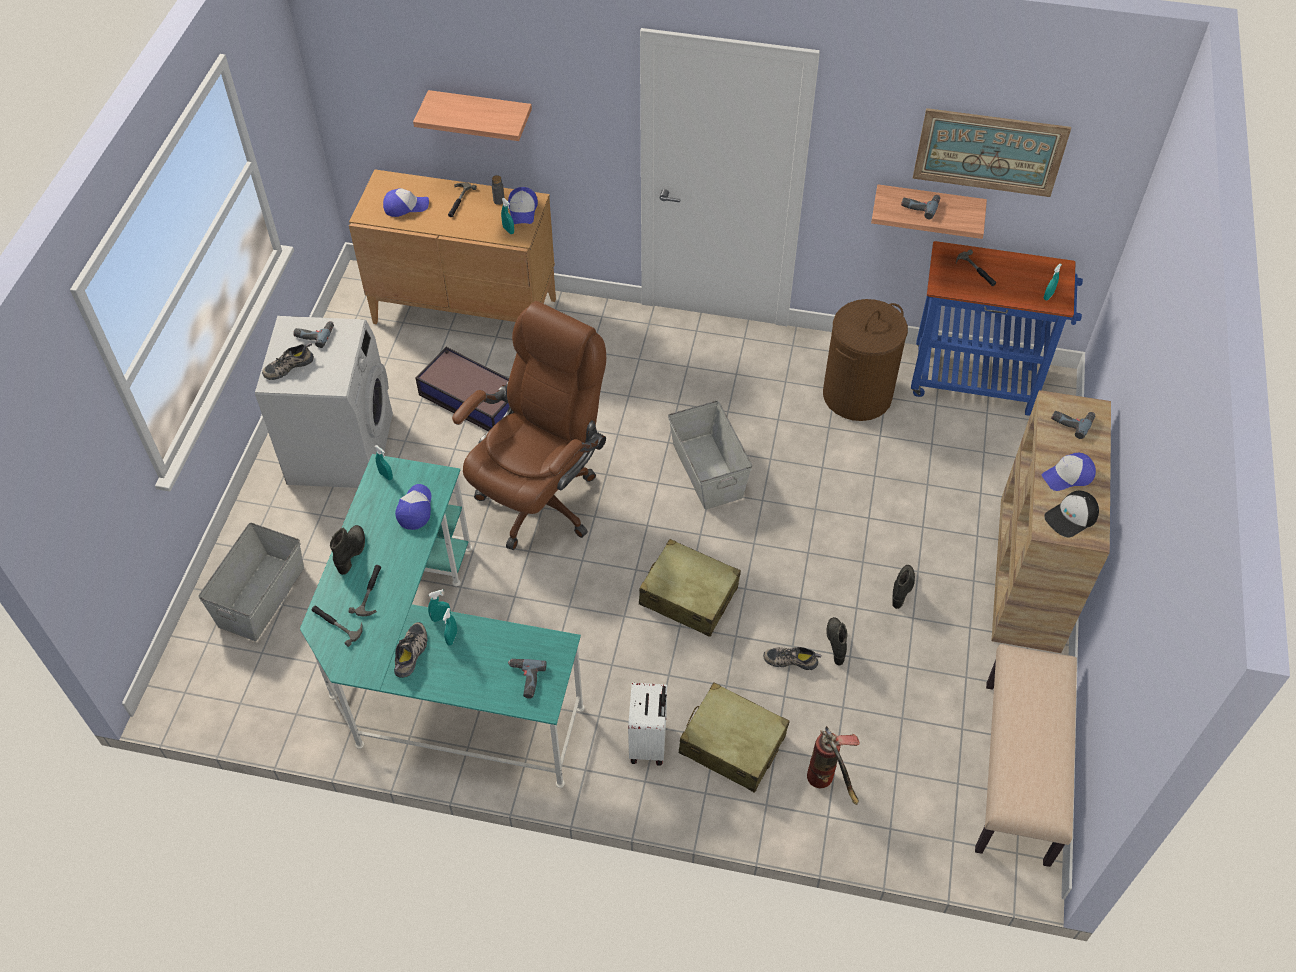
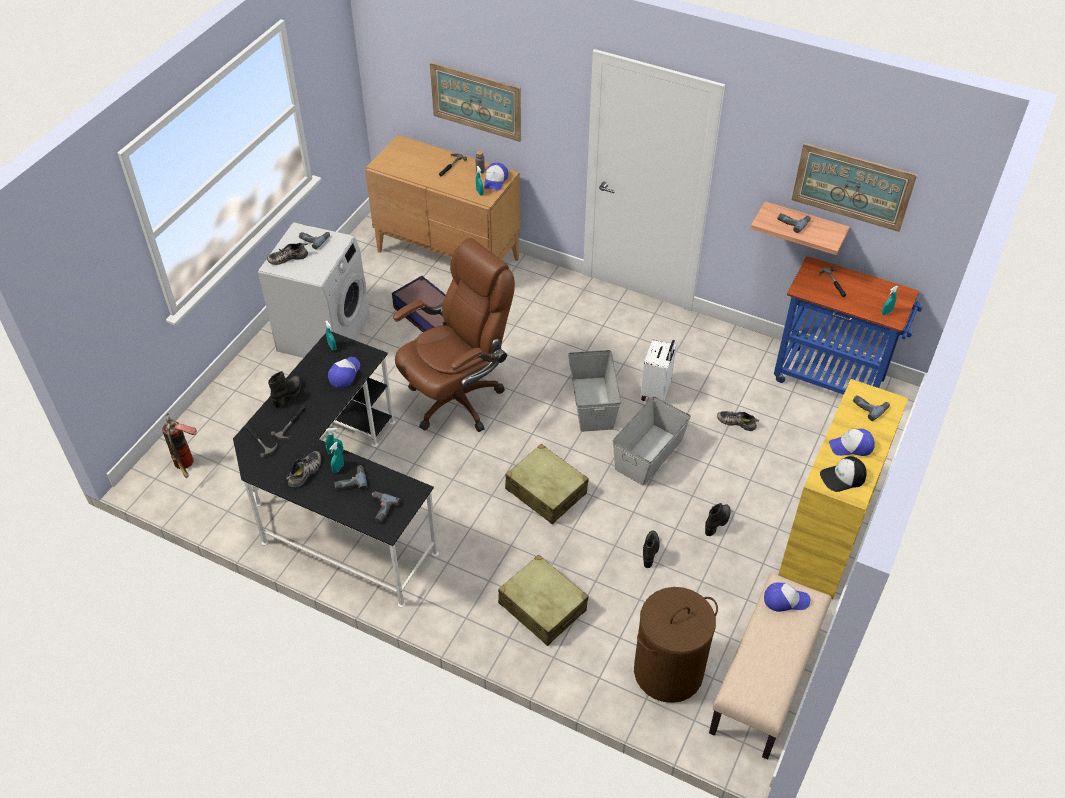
camera: 15 degrees right, 5 degrees down
(262, 596) = (232, 424): grey storage box -> grey storage box (649, 454)
(405, 206) = (410, 163): cap -> cap (785, 600)
(437, 671) = (339, 503): turquoise desk -> black desk
(473, 651) = (350, 481): none -> power drill
(481, 113) = (476, 101): shelf -> picture
(649, 743) = (479, 591): white suitcase -> white suitcase (656, 392)
(791, 659) = (610, 555): shoe -> shoe (737, 422)
(829, 782) = (609, 652): fire extinguisher -> fire extinguisher (187, 467)
(857, 395) = (730, 372): brown laundry basket -> brown laundry basket (668, 672)
(1031, 573) = (828, 533): brown bookcase -> yellow bookcase

